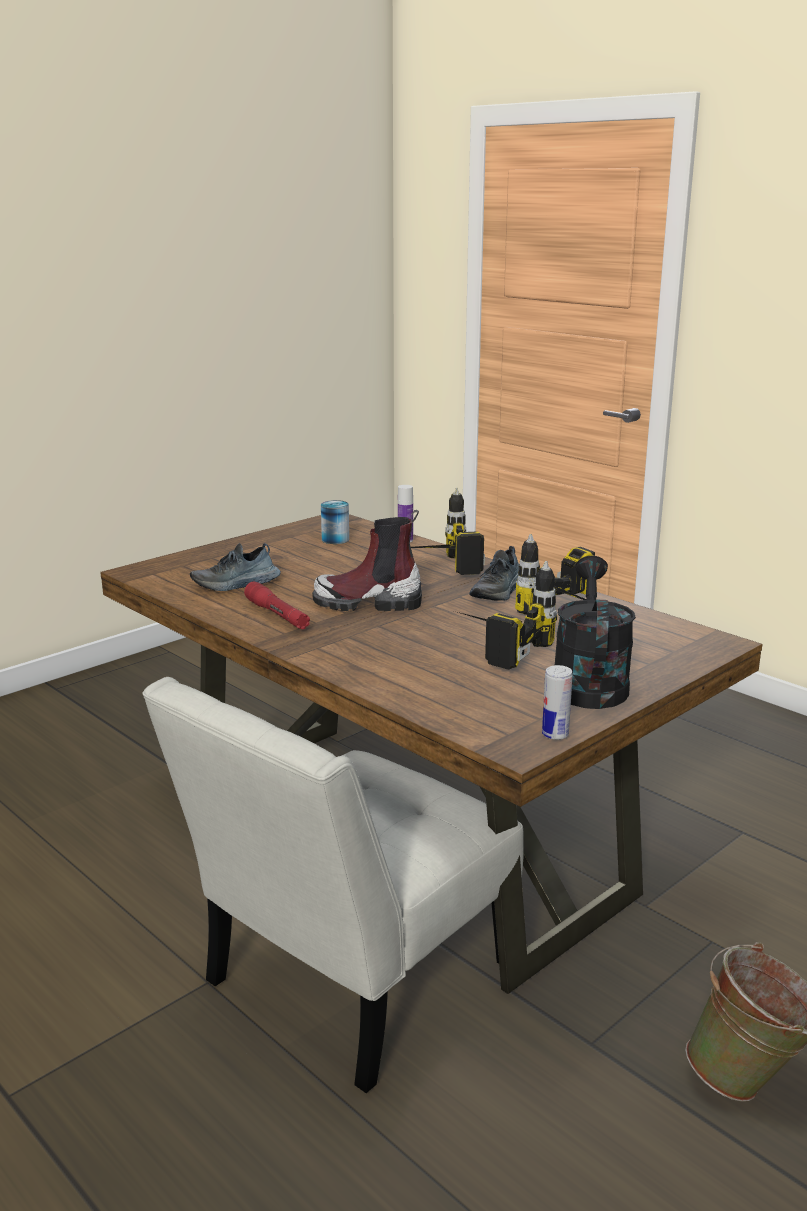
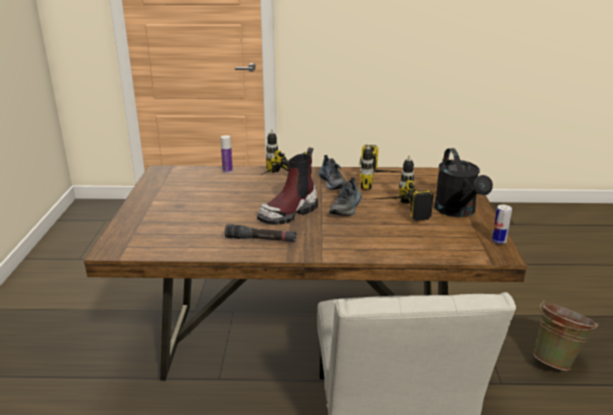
camera: 45 degrees left, 5 degrees up
(236, 584) = (195, 232): shoe -> shoe (347, 208)
(277, 615) = (261, 239): red flashlight -> black flashlight
(335, 539) = (189, 183): can -> none
(588, 682) = (458, 211): black watering can -> black watering can turned 150 degrees counterclockwise

